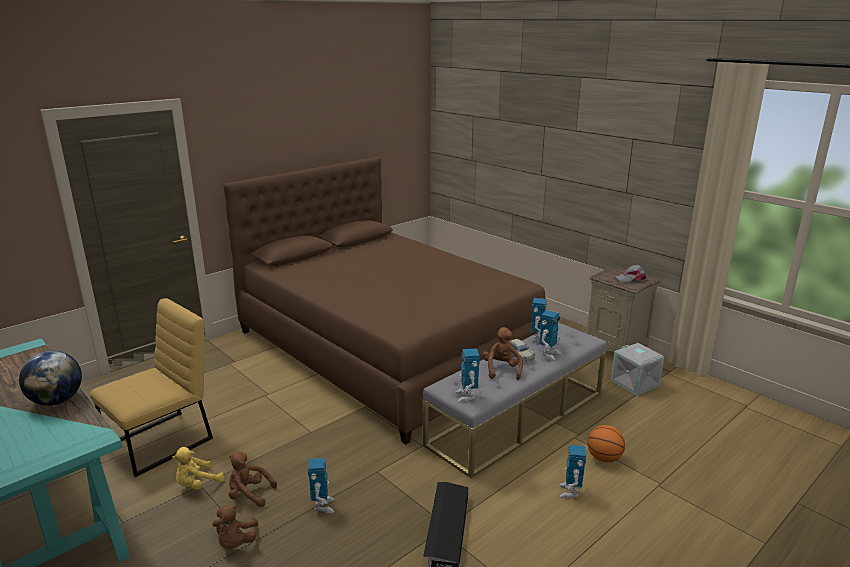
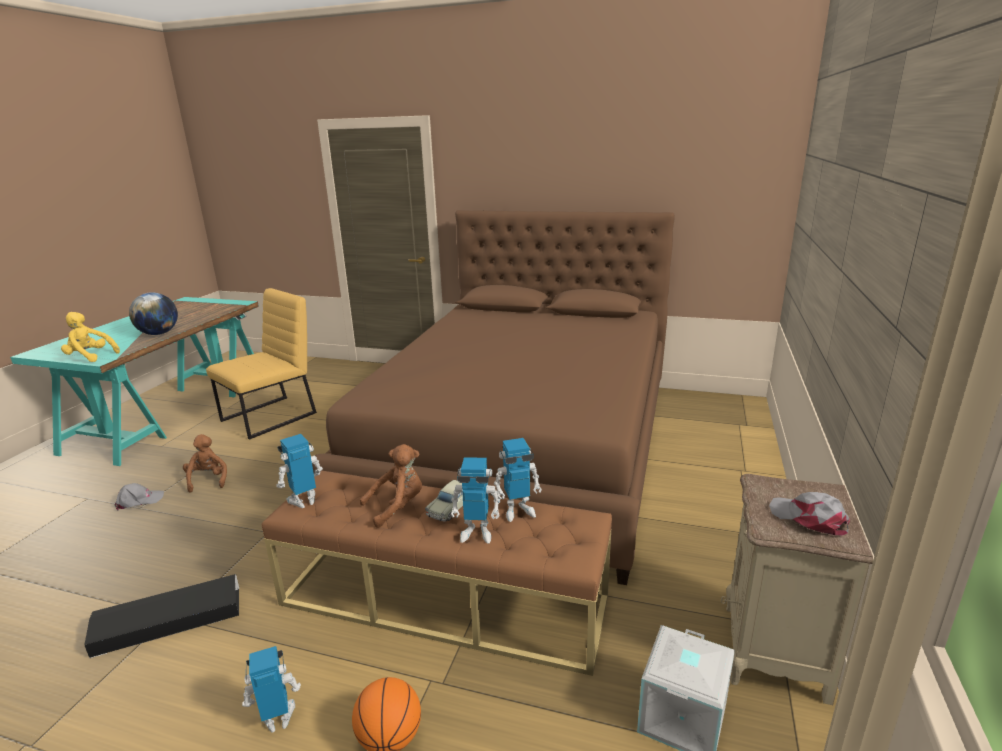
camera: 60 degrees right, 0 degrees up
(163, 441) = (272, 416): yellow chair -> yellow chair turned 60 degrees counterclockwise
(197, 484) = (217, 452): yellow plush toy -> yellow plush toy (90, 357)
(236, 542) = (139, 501): brown plush toy -> grey cap
(323, 506) = (199, 523): toy robot -> none
(517, 418) = (443, 600): grey bench -> brown bench

